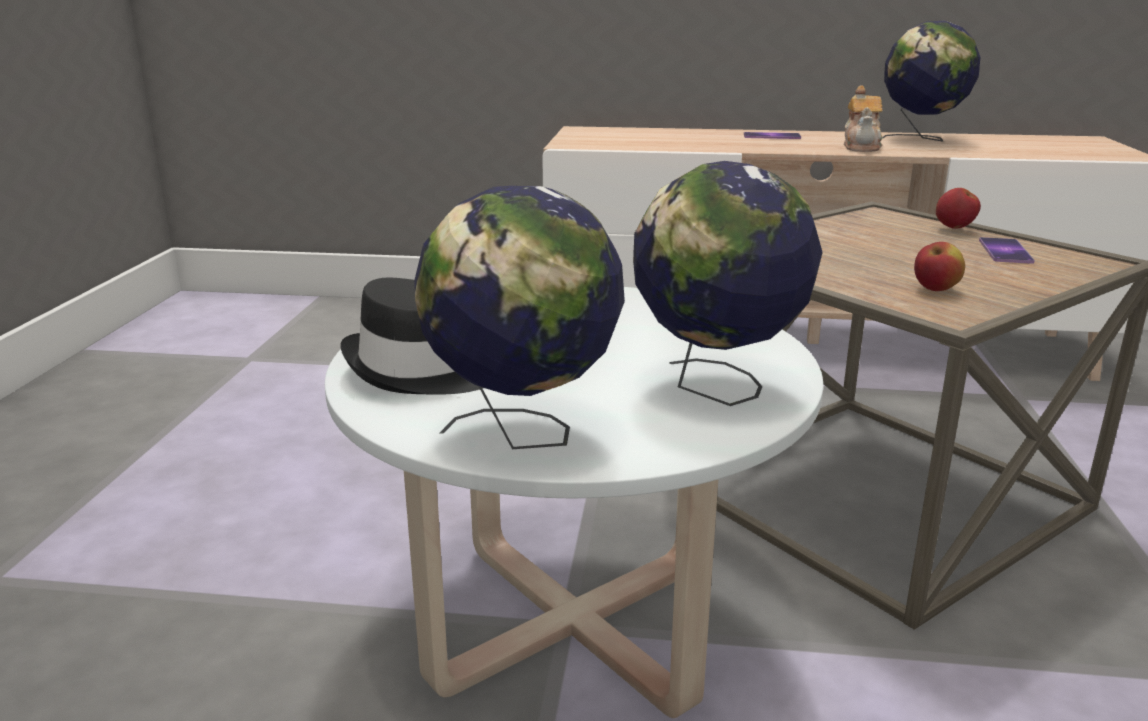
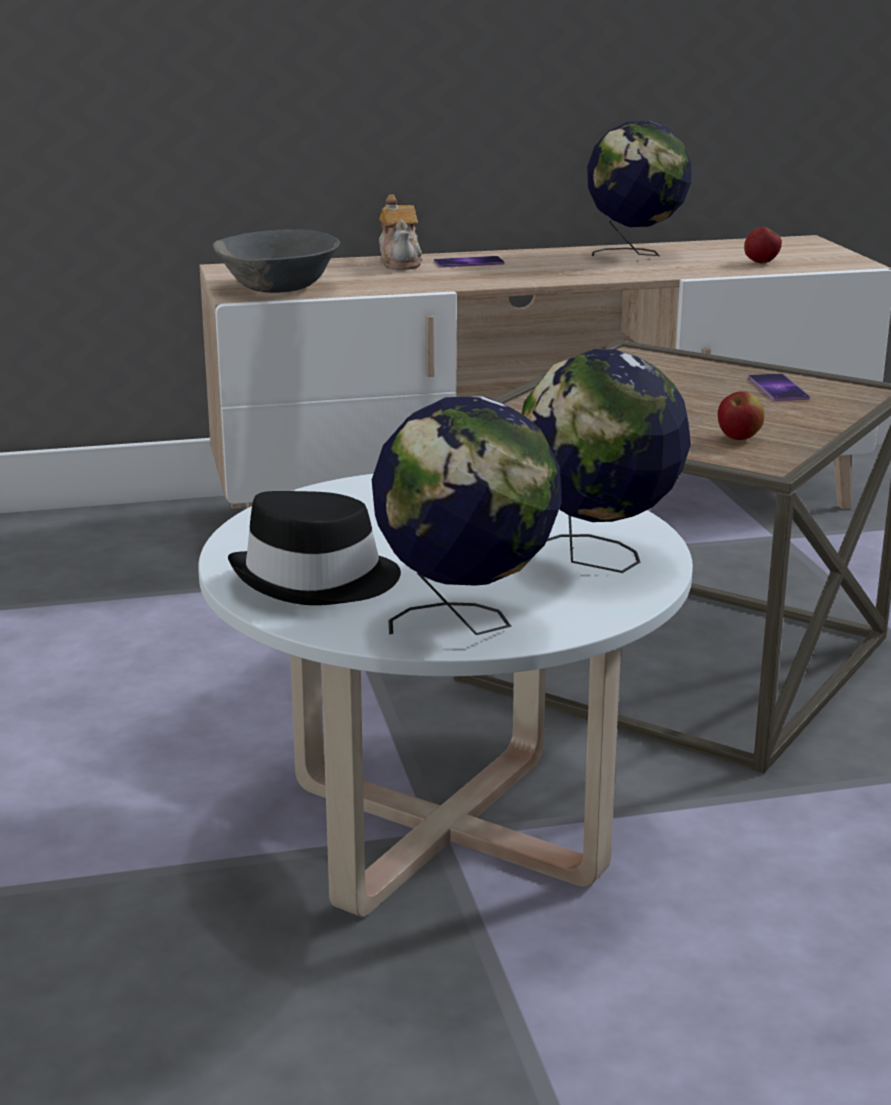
camera: 20 degrees left, 0 degrees up
(603, 142) = (278, 287): none -> grey bowl
(862, 147) = (580, 271): teapot -> teapot (401, 263)
(954, 227) = (718, 365): apple -> apple (761, 262)

